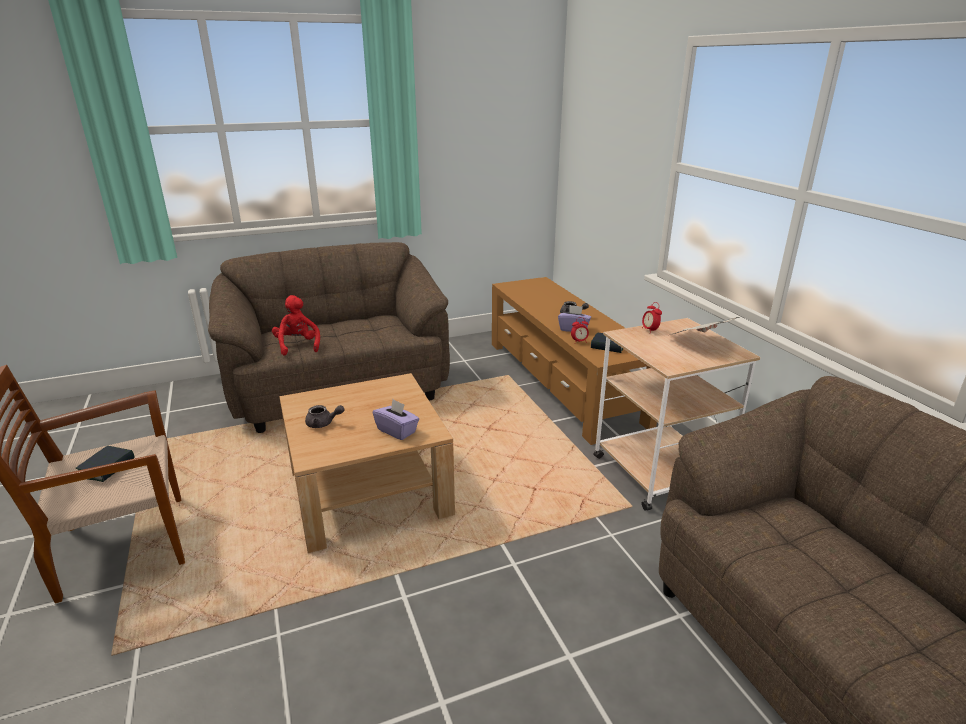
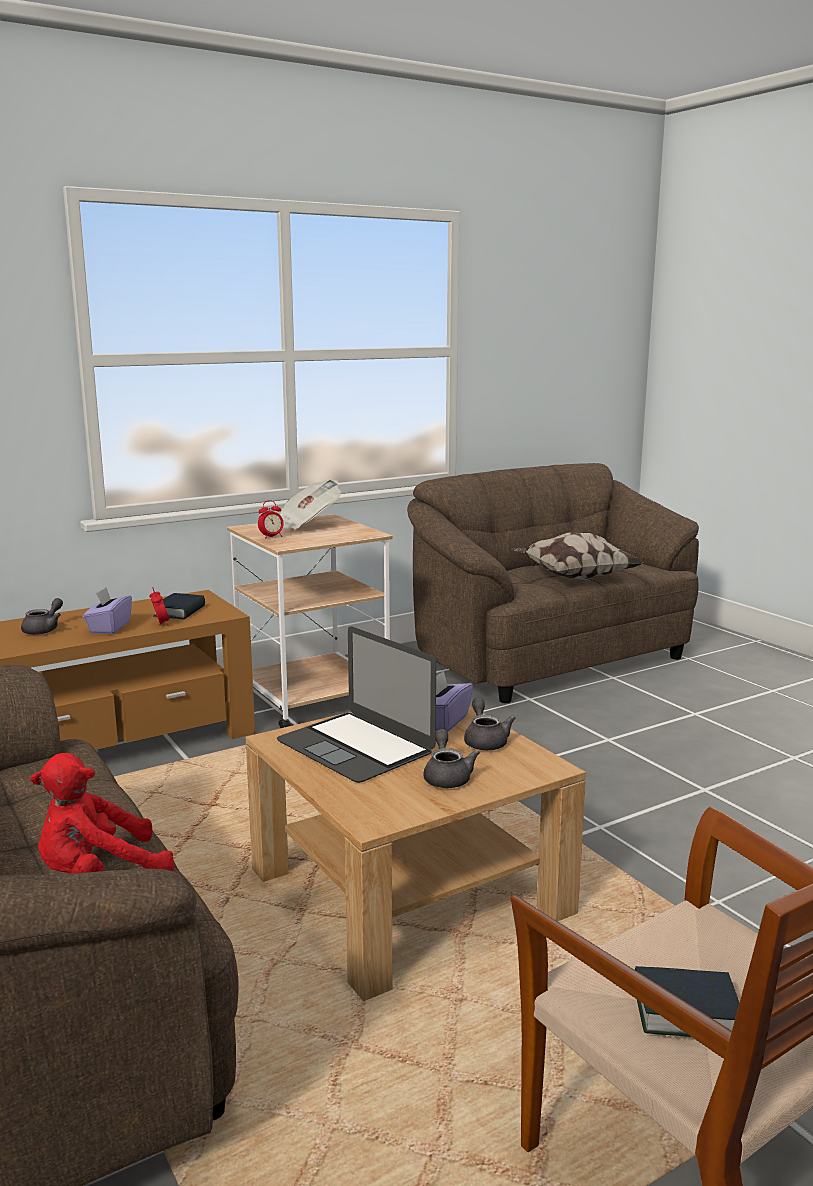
camera: 100 degrees left, 10 degrees down
(360, 442) = (485, 741): none -> grey teapot
(379, 400) = (355, 746): none -> laptop
(810, 582) = (573, 577): none -> pillow

